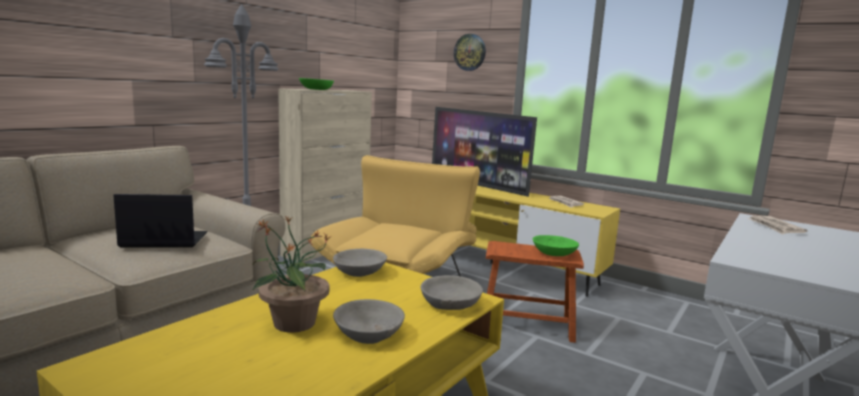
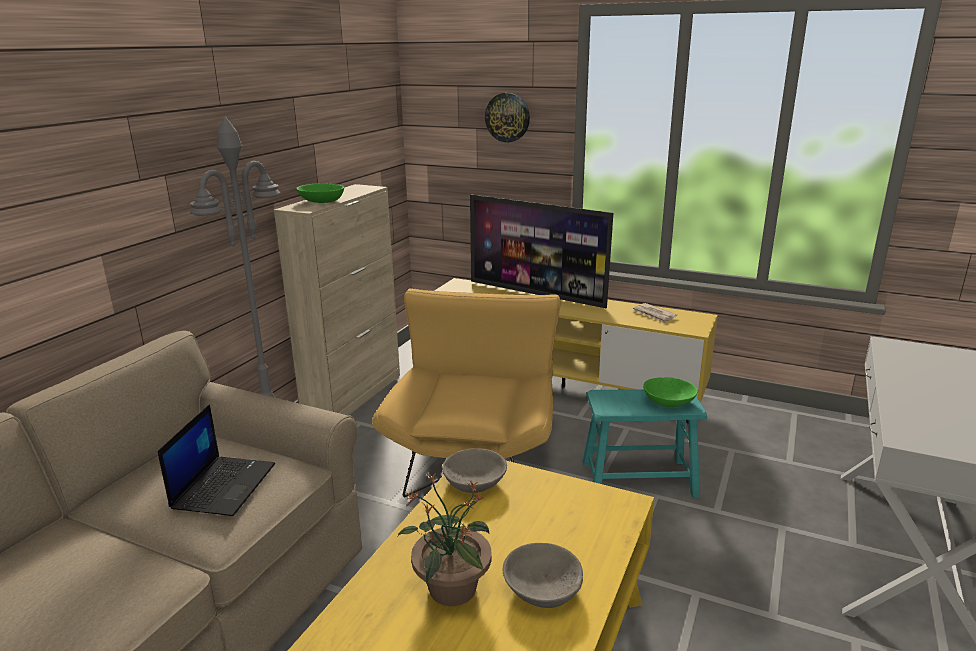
camera: 10 degrees left, 10 degrees up
(163, 240) = (224, 485): laptop -> laptop turned 120 degrees clockwise
(450, 304) = (603, 518): grey bowl -> none
(527, 323) = (638, 478): brown stool -> turquoise stool
(775, 227) = (916, 361): newspaper -> none

